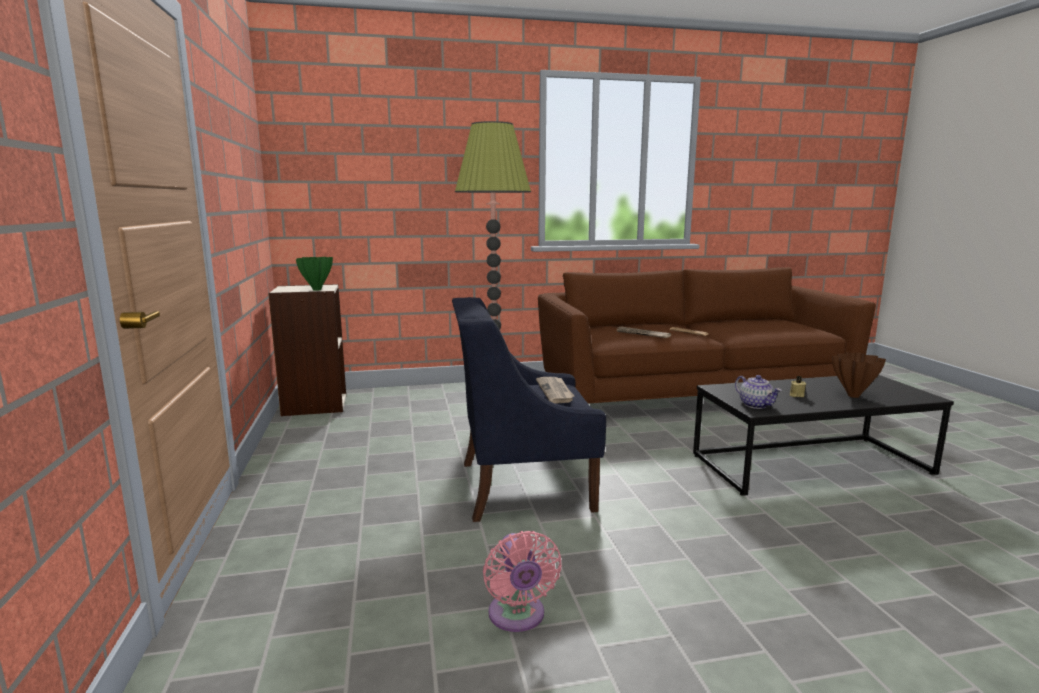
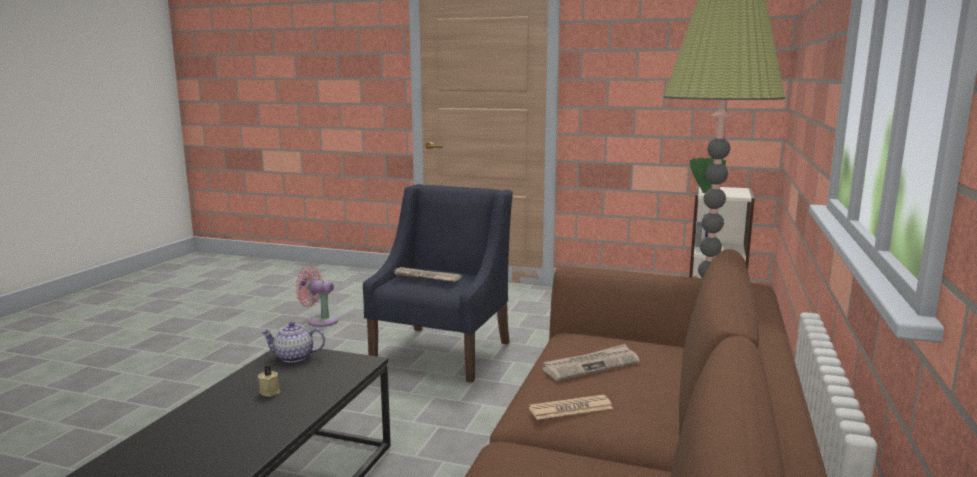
camera: 120 degrees right, 0 degrees up
(854, 396) = (198, 425): brown vase -> none

